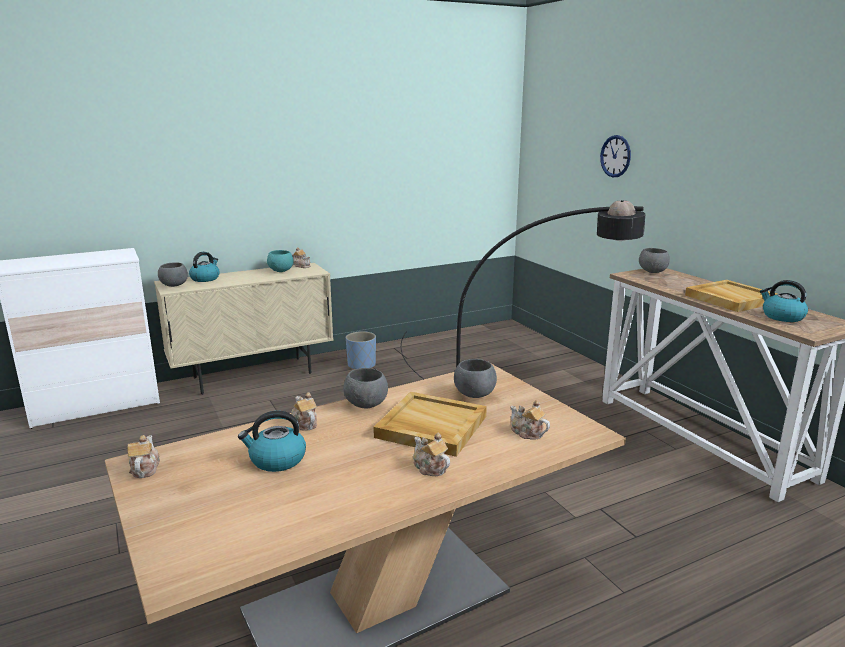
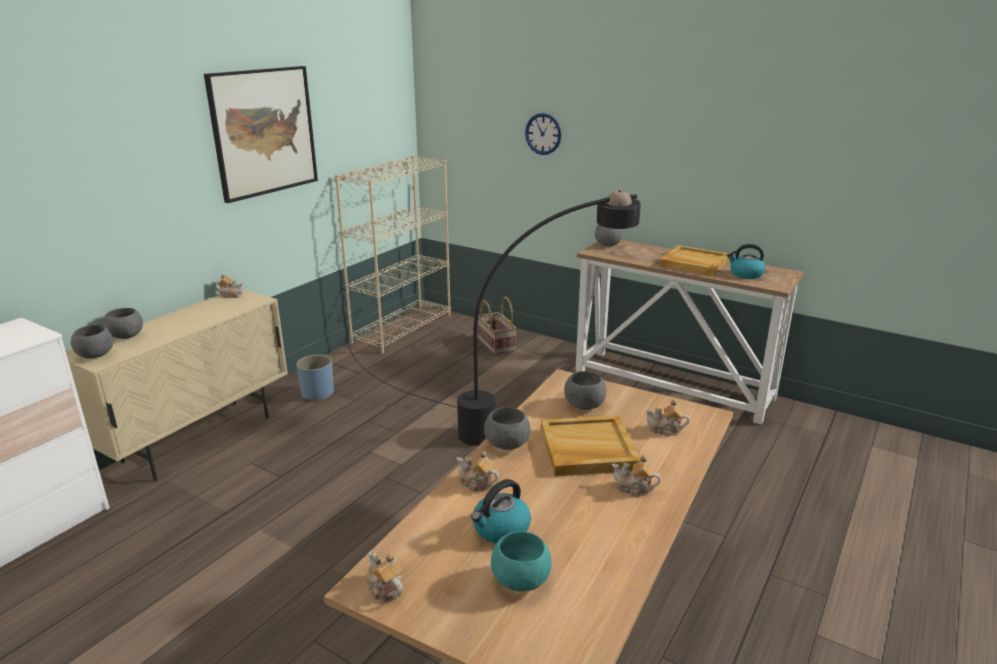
camera: 30 degrees left, 5 degrees up
(205, 278) = (126, 337): kettle -> grey bowl
(280, 271) = (213, 307): turquoise bowl -> turquoise bowl (520, 582)
(355, 137) = (264, 132): none -> picture
(474, 333) = (403, 328): none -> beige bookcase
(544, 362) = (495, 344): none -> basket

